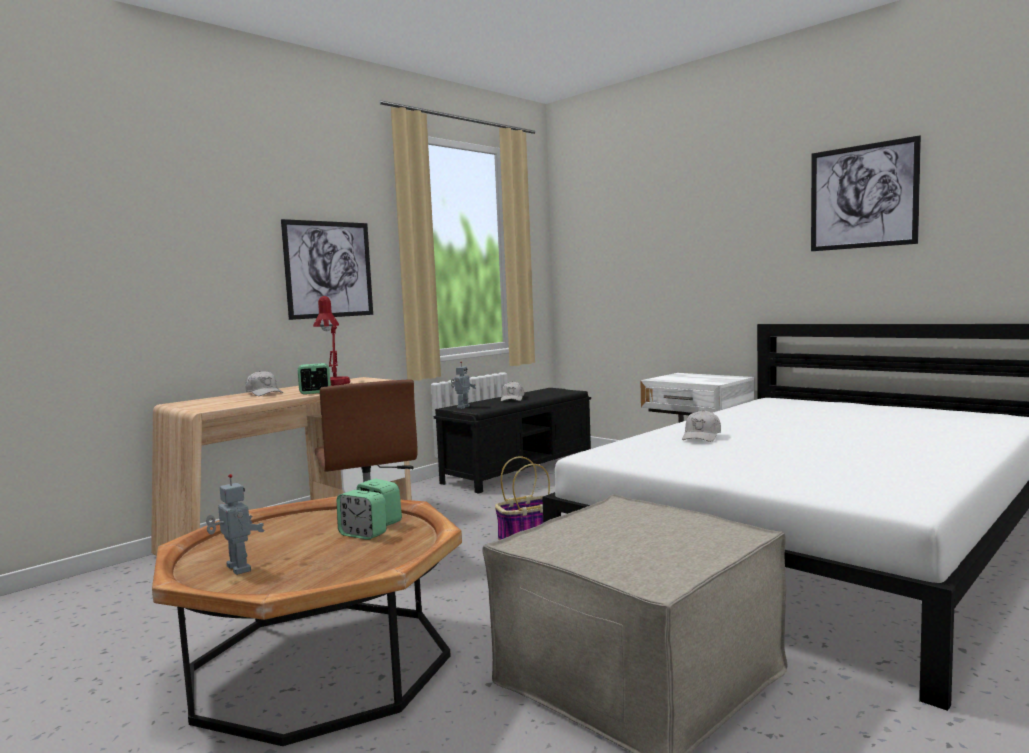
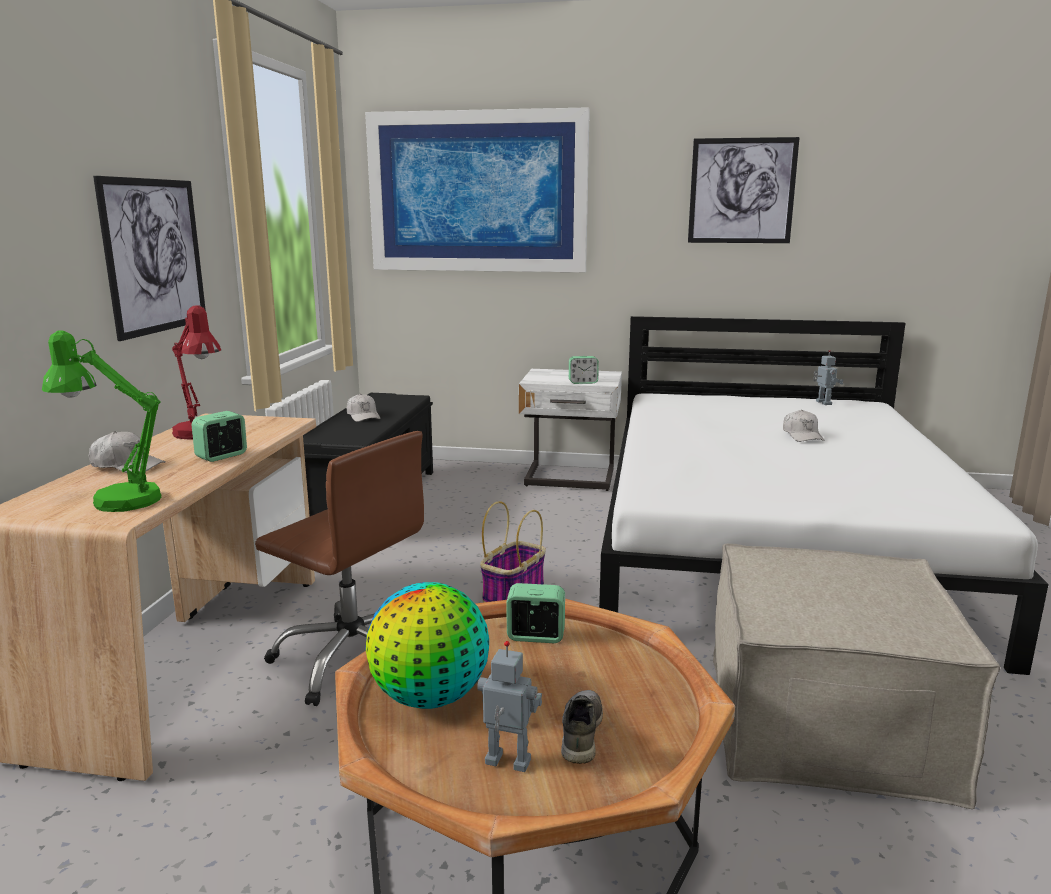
camera: 35 degrees left, 10 degrees up
(222, 403) = (115, 500): none -> green table lamp
(265, 535) = (430, 697): none -> globe
(300, 567) = (579, 733): none -> grey shoe
(363, 534) = (553, 661): alarm clock -> alarm clock (583, 382)
(462, 407) = (324, 437): toy robot -> toy robot (822, 403)
(635, 224) = (477, 192): none -> picture
(701, 436) = (698, 457): white cap -> white cap (802, 435)

